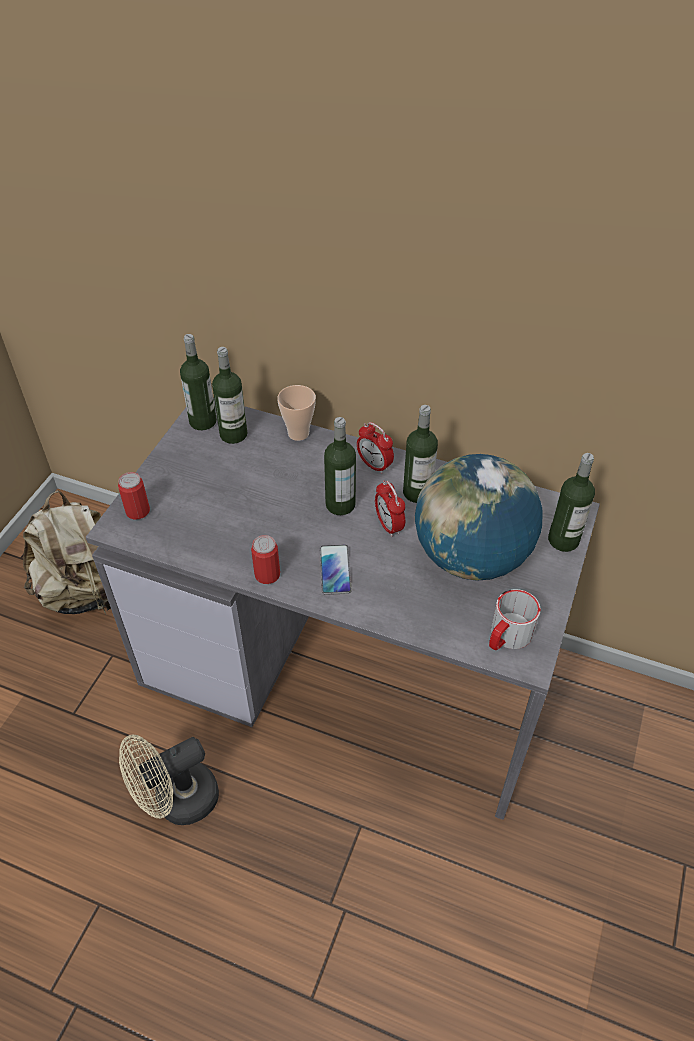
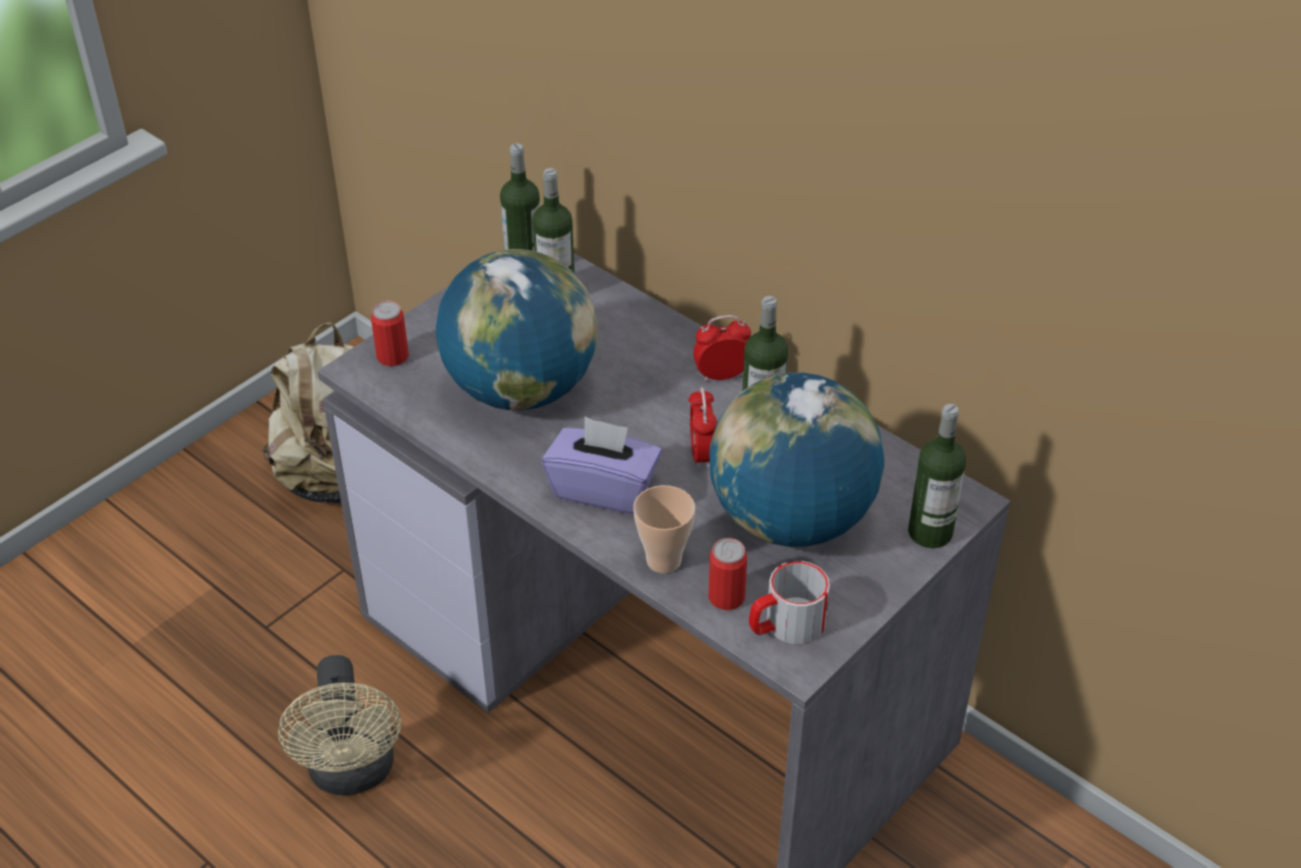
camera: 20 degrees right, 5 degrees down
(177, 801) = (353, 774): beige fan -> beige fan turned 90 degrees counterclockwise
(242, 511) = (521, 389): none -> globe
(267, 574) = (516, 471): can -> can (726, 597)
(298, 433) = (641, 311): cup -> cup (663, 560)
(335, 570) = (603, 488): phone -> purple tissue box
(340, 504) = (651, 412): bottle -> none
(374, 465) = (722, 375): alarm clock -> alarm clock turned 105 degrees clockwise

